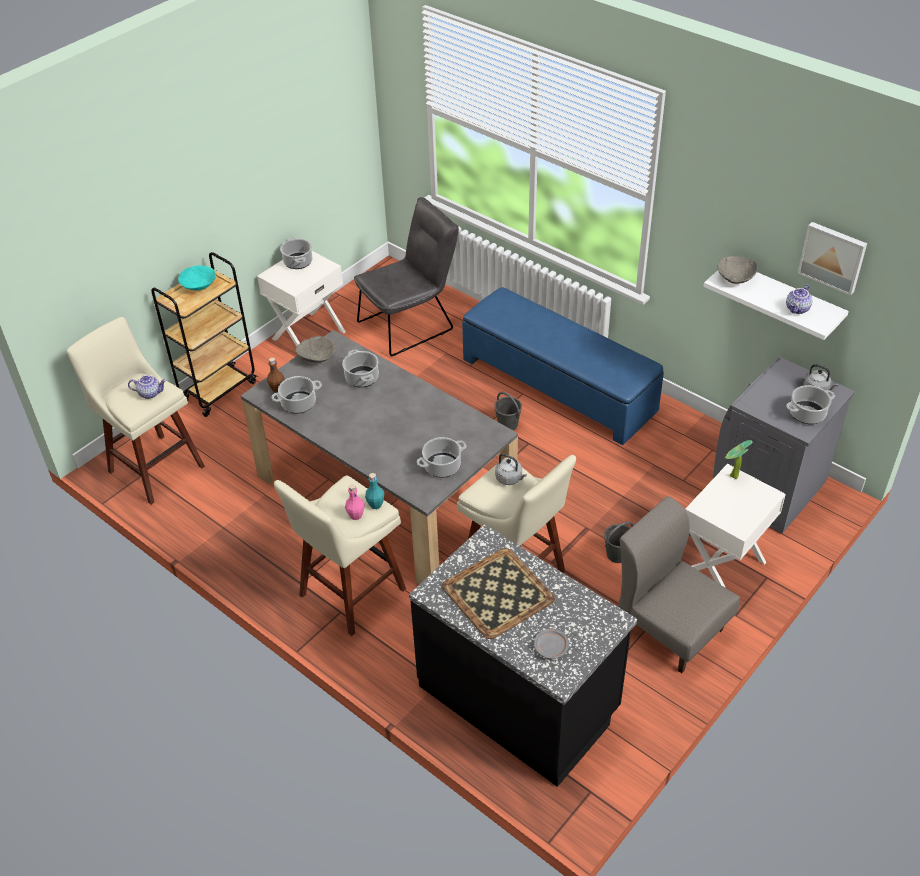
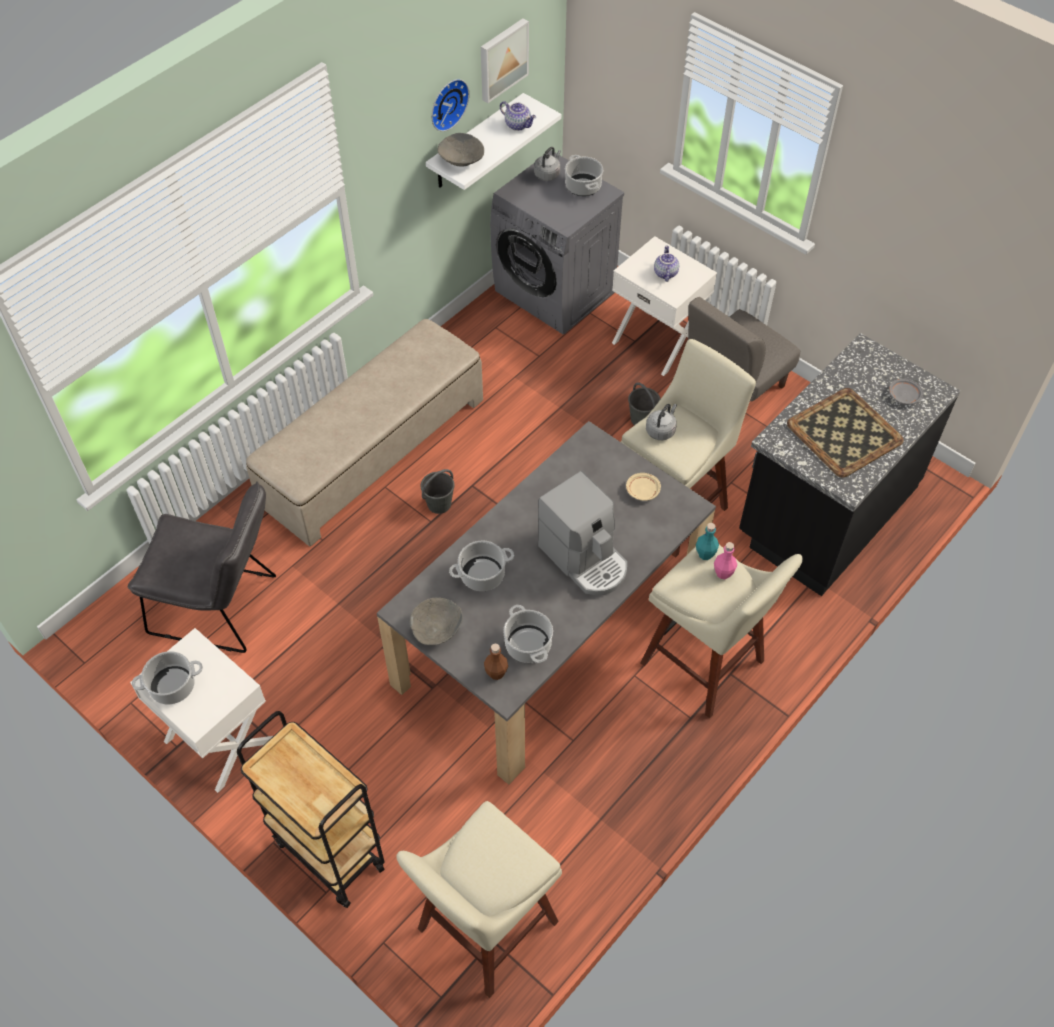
camera: 90 degrees left, 10 degrees up
(150, 393) = (494, 841): teapot -> teapot (665, 273)
(199, 286) = (289, 775): turquoise bowl -> none
(374, 432) = (585, 559): none -> coffee machine
(411, 324) = (222, 607): grey chair -> grey chair turned 135 degrees clockwise
(442, 466) = (642, 490): cooking pot -> beige plate
(559, 384) = (373, 449): blue bench -> beige bench
(732, 477) = (633, 269): potted plant -> none
(763, 234) = (447, 103): none -> wall clock

